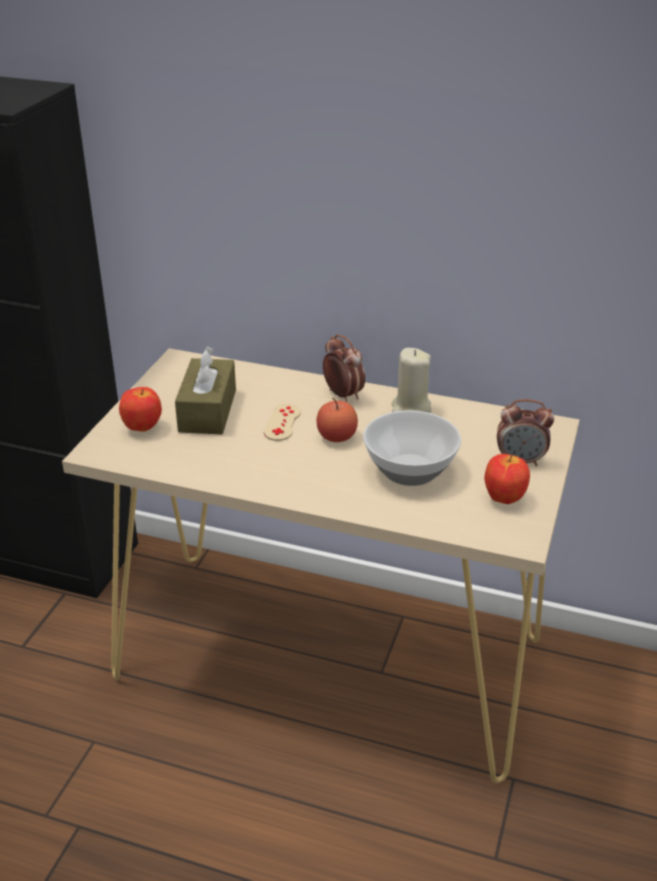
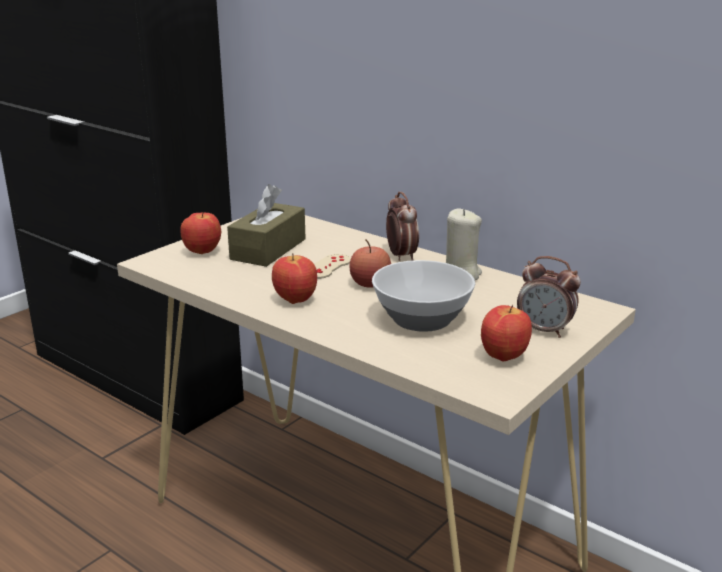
camera: 20 degrees right, 10 degrees down
(280, 473) = (294, 300): none -> apple

